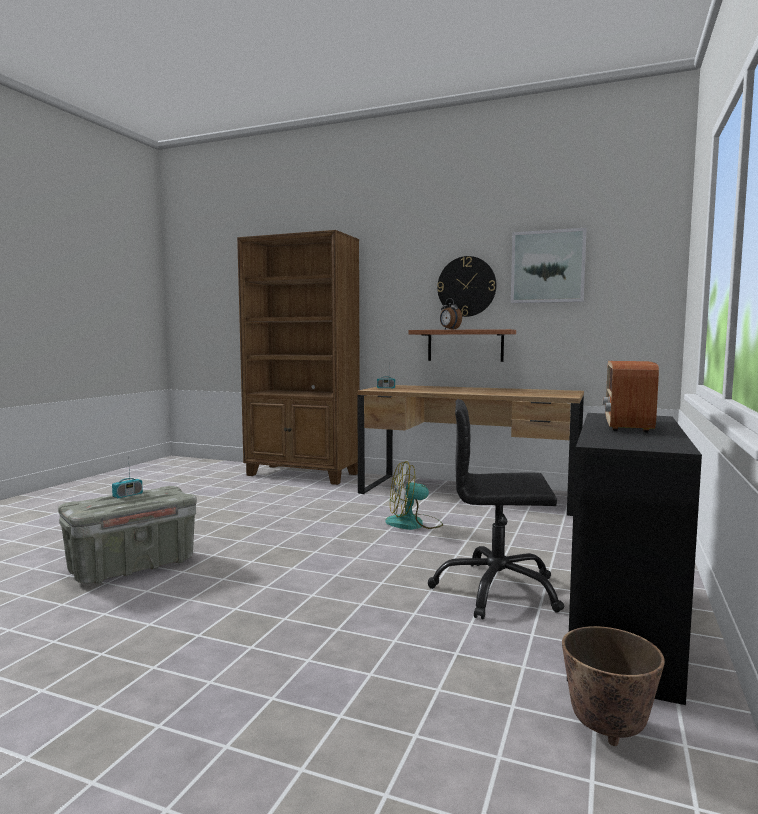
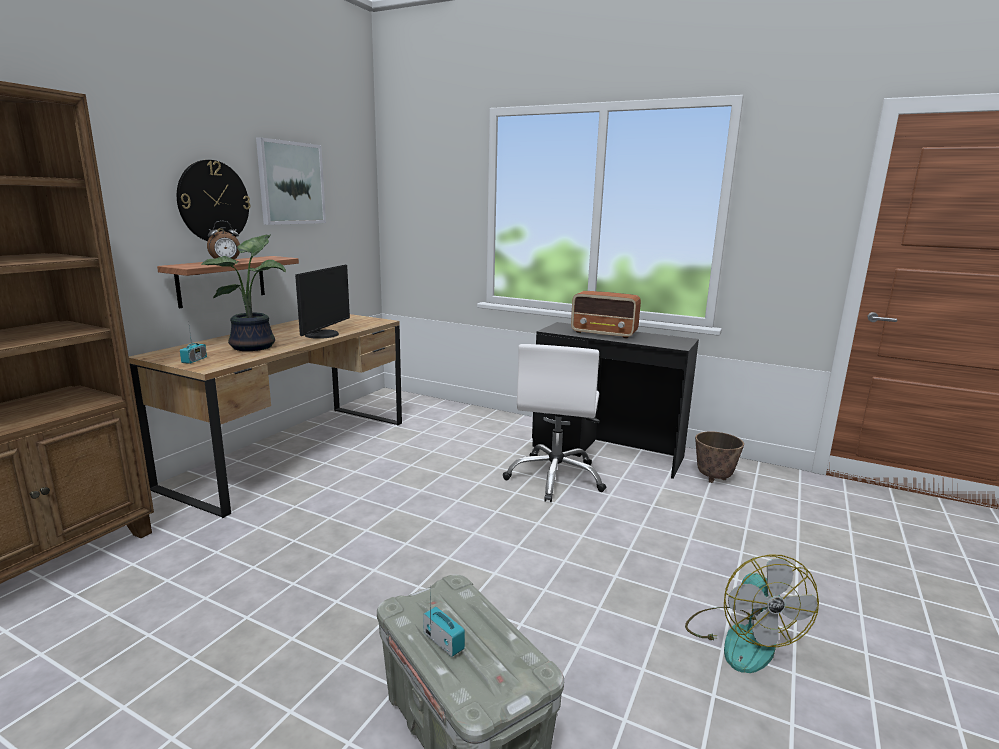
camera: 85 degrees left, 10 degrees up
(413, 524) = (382, 492): fan -> fan (741, 638)
(431, 390) = (256, 346): none -> potted plant
(485, 393) = (323, 335): none -> monitor
(496, 590) = (555, 478): black office chair -> white office chair

